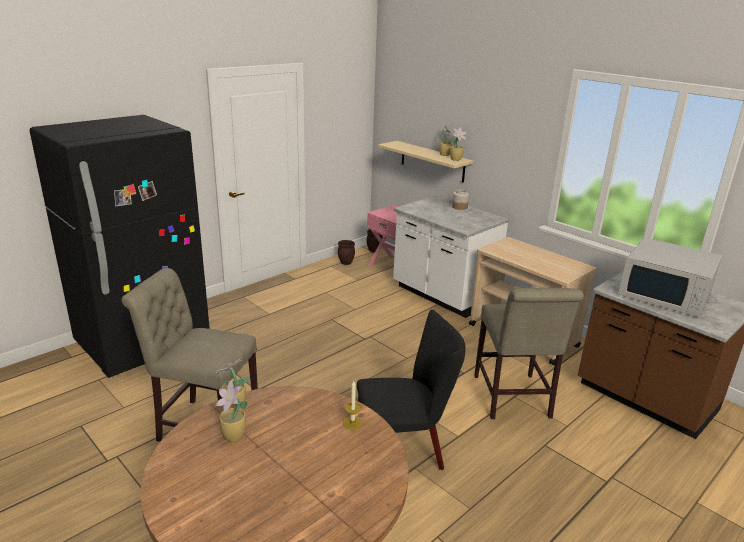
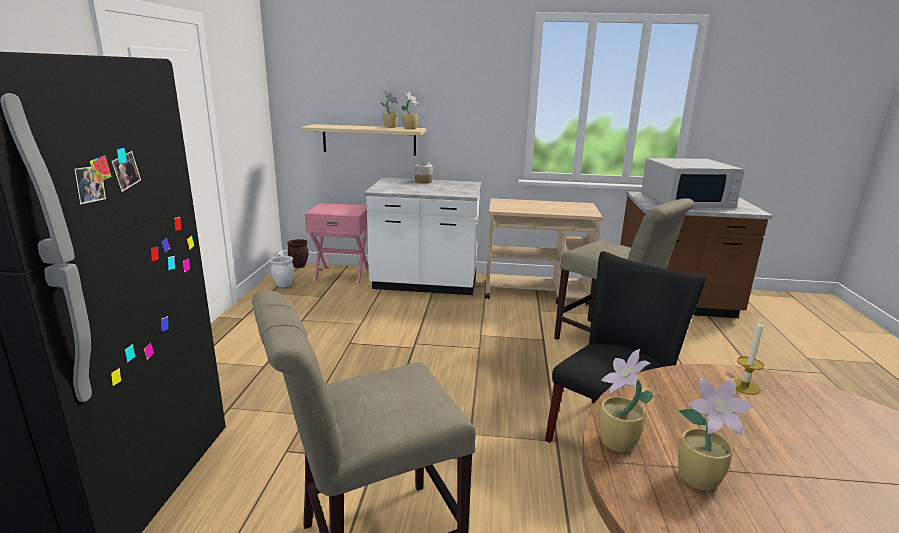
camera: 40 degrees left, 5 degrees down
(346, 263) = (284, 285): brown planter -> white planter

